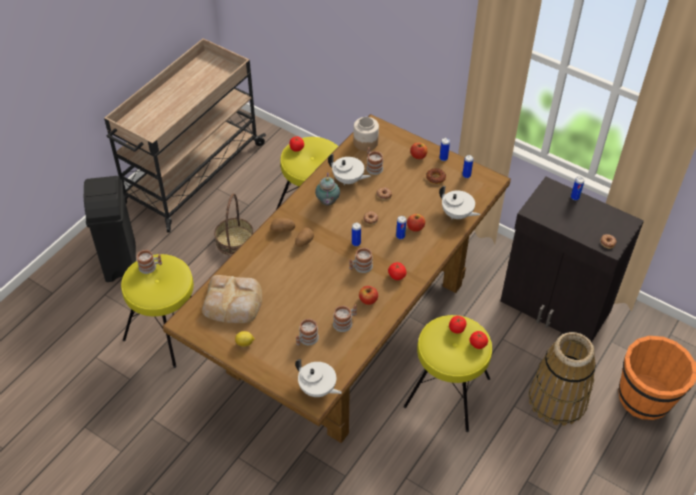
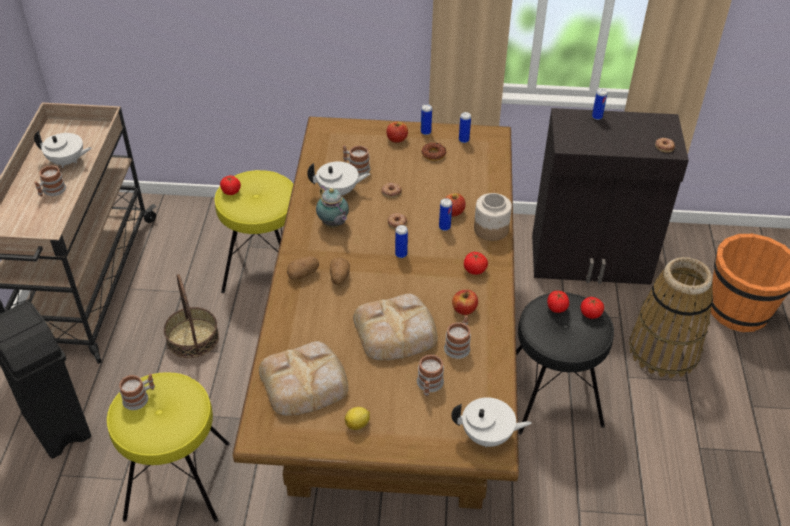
camera: 30 degrees left, 5 degrees down
(313, 295) = (397, 332): none -> bread
(360, 267) = (427, 278): mug -> mug (51, 191)
(365, 142) = (326, 146): jar -> jar (490, 229)
(447, 393) = (553, 396): yellow stool -> black stool
(457, 214) = (486, 182): white teapot -> white teapot (67, 161)

